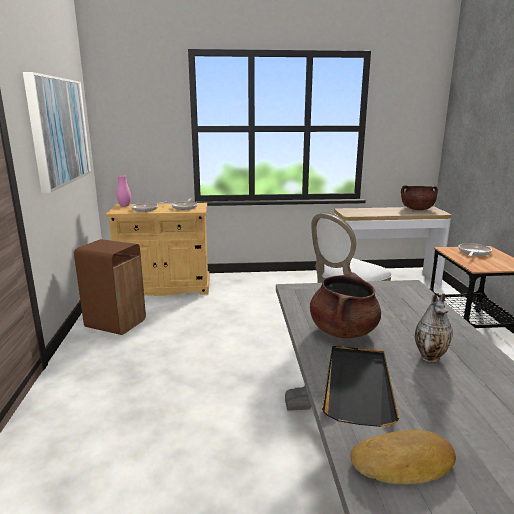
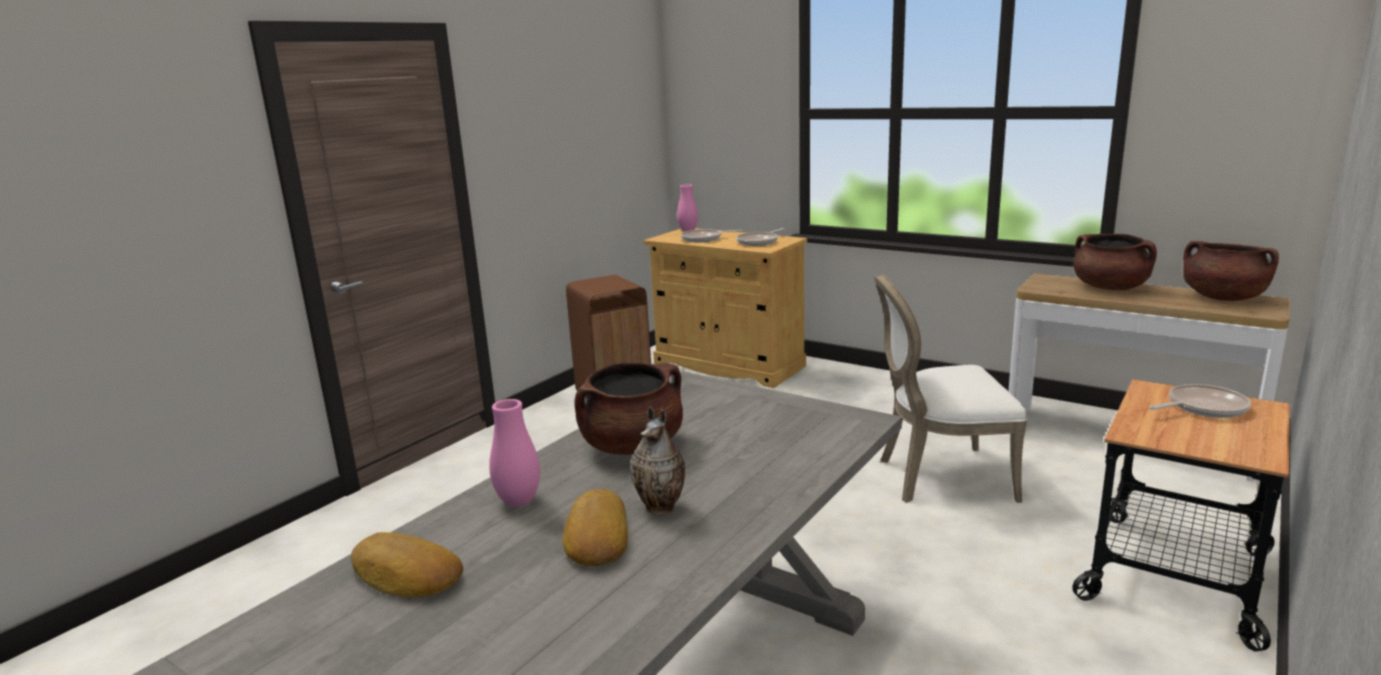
camera: 40 degrees right, 0 degrees up
(59, 131) = (578, 122): picture -> none
(358, 385) = (519, 501): black tray -> pink vase
(374, 210) = (1110, 288): none -> brown cooking pot
(439, 386) = (595, 537): none -> bread

